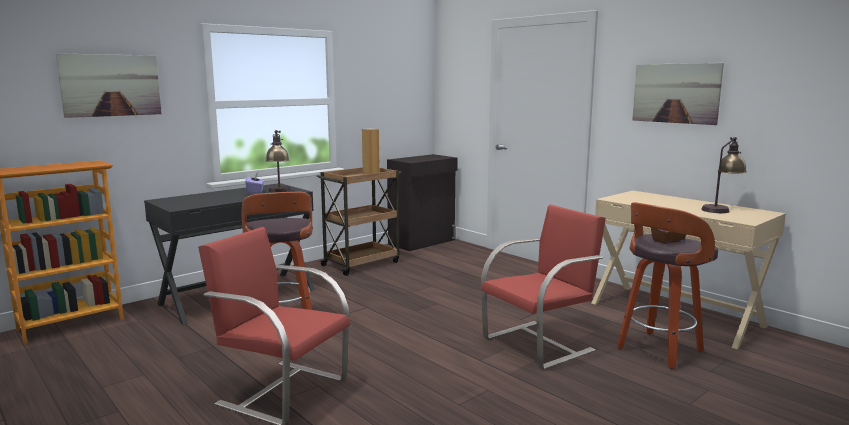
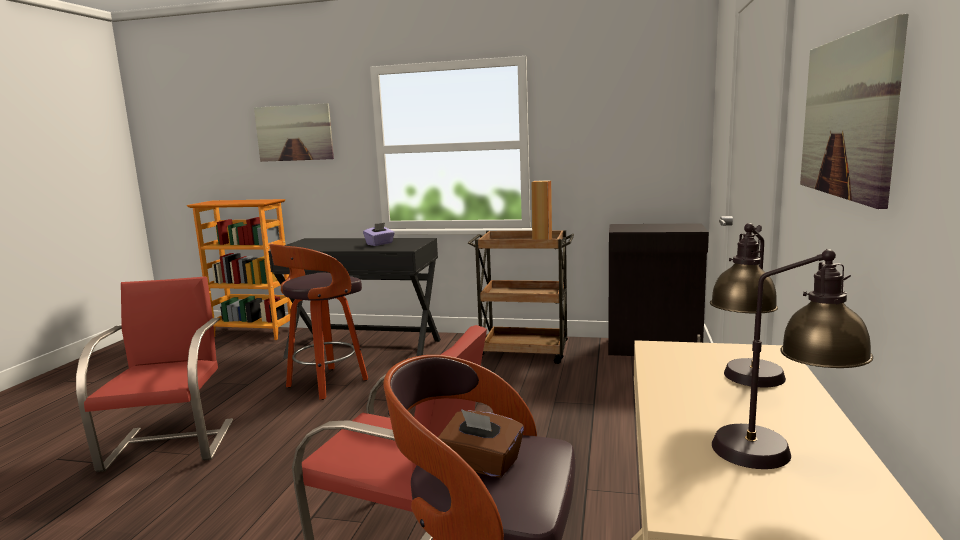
camera: 55 degrees right, 0 degrees up
(279, 192) = (392, 247): table lamp -> table lamp (746, 383)

